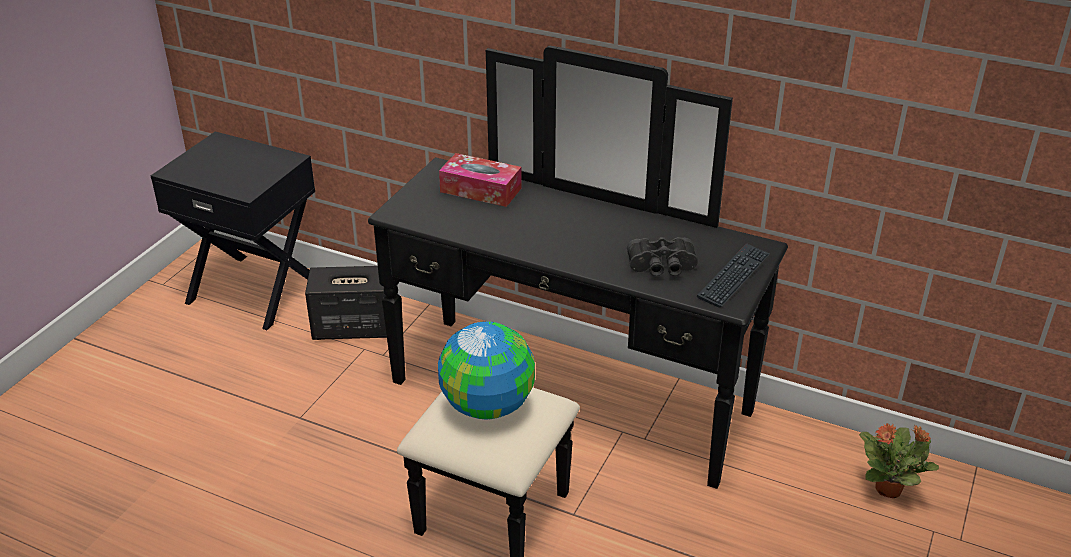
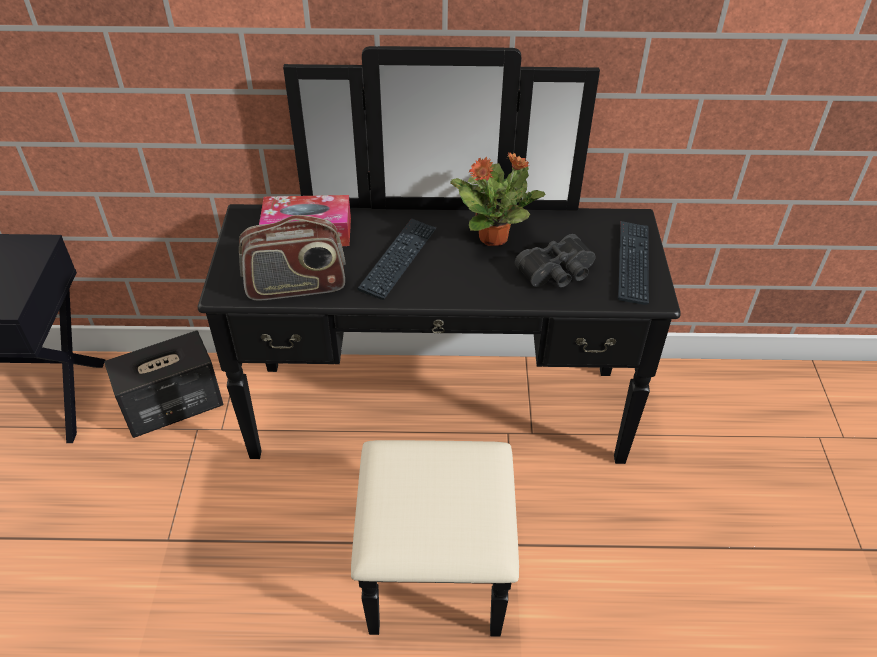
camera: 25 degrees left, 10 degrees up
(447, 223) = (296, 286): none -> radio
(487, 405) = (427, 484): globe -> none
(538, 225) = (398, 259): none -> keyboard
(889, 489) = (762, 408): potted plant -> potted plant (494, 237)

